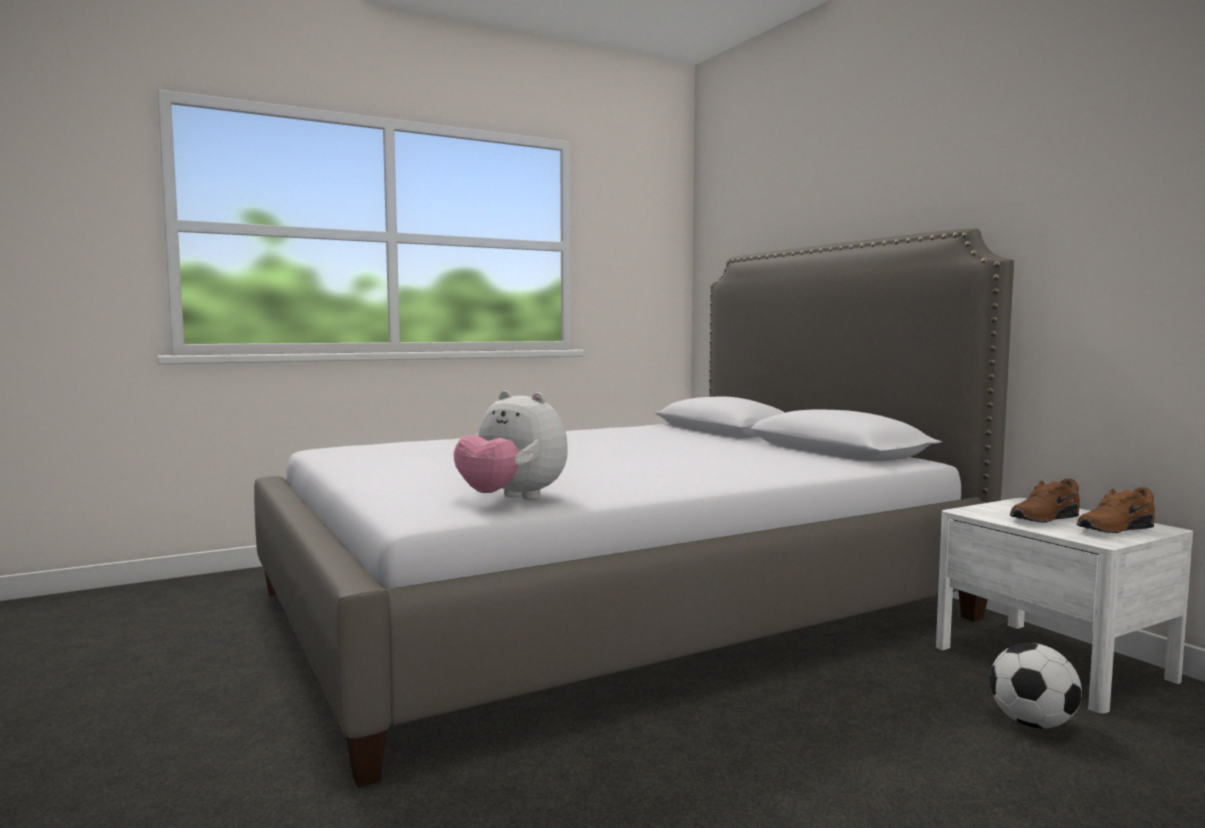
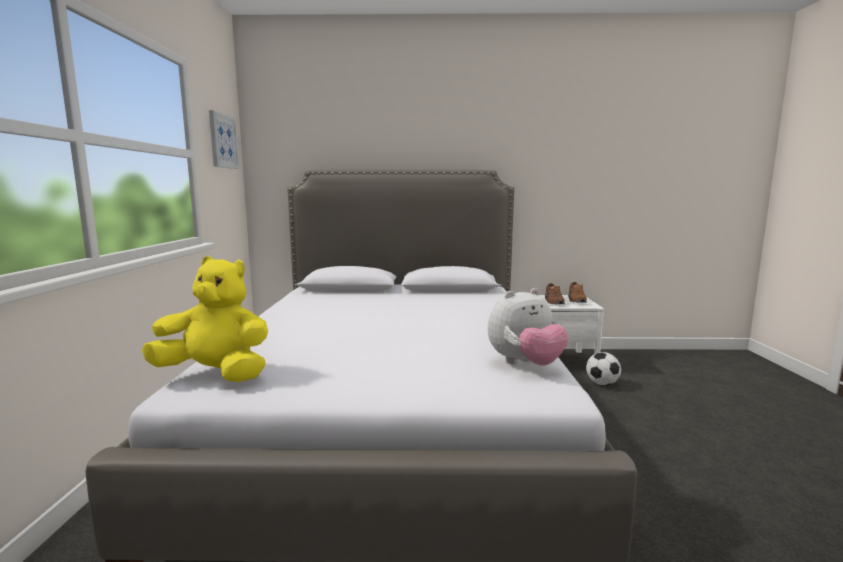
camera: 60 degrees left, 5 degrees up
(362, 446) = (216, 374): none -> yellow plush toy
(640, 228) = (223, 141): none -> picture

